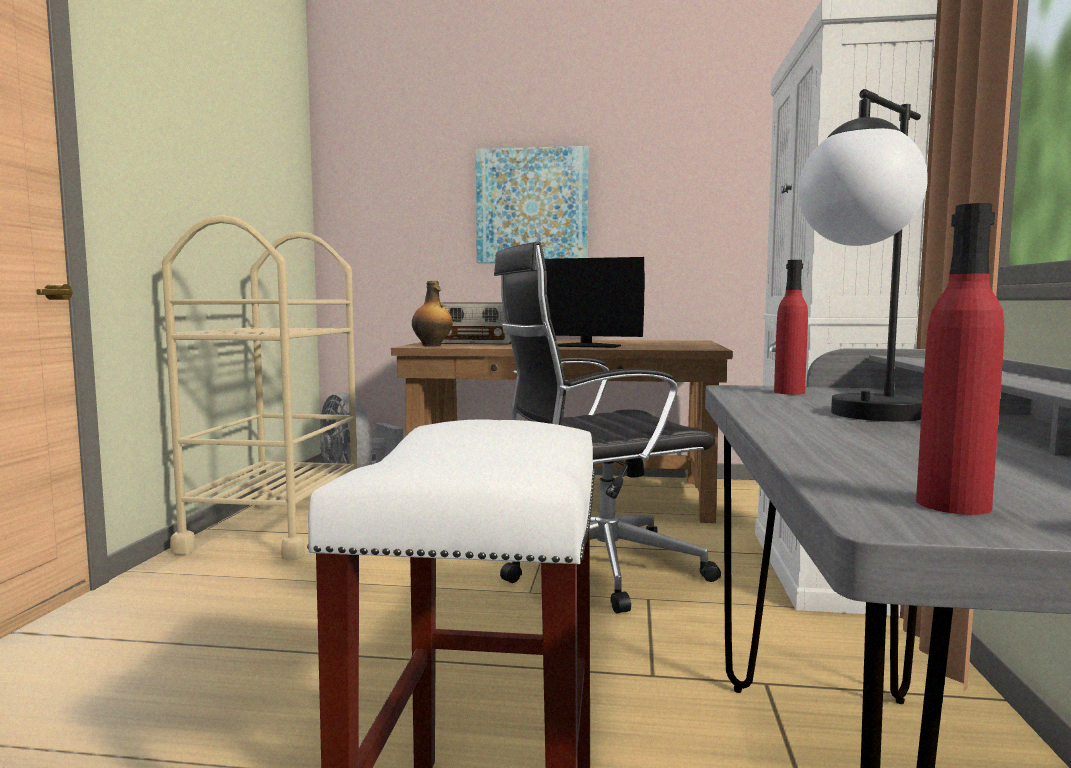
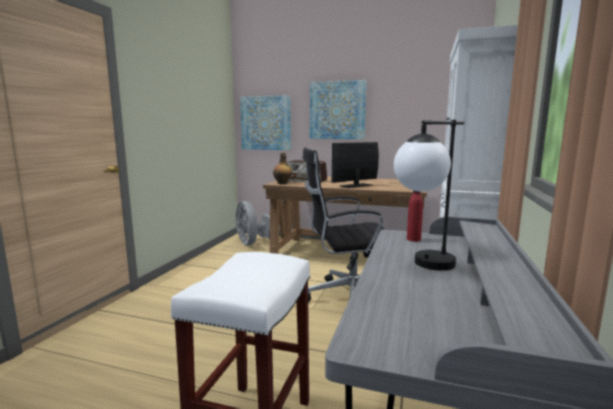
camera: 10 degrees right, 5 degrees up
(276, 529) = (211, 266): beige cart -> none
(382, 233) = (266, 123): none -> picture
(586, 346) = (356, 185): monitor -> monitor turned 120 degrees clockwise
(953, 504) = (389, 340): red bottle -> none

